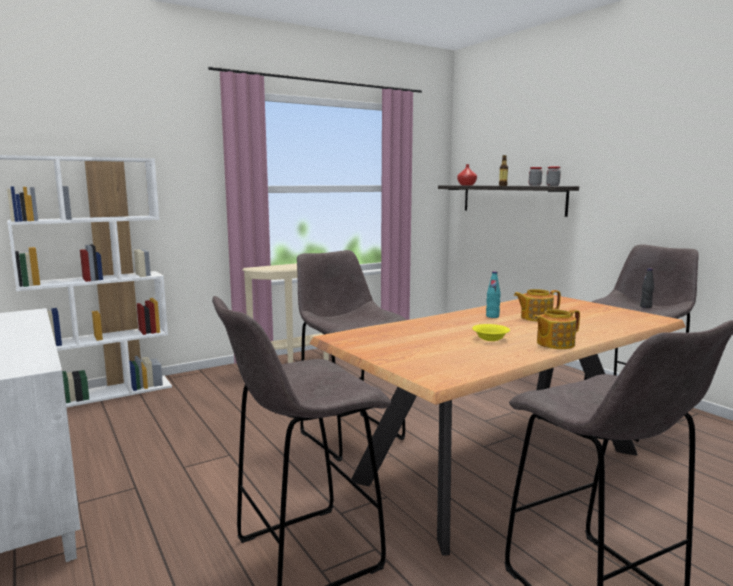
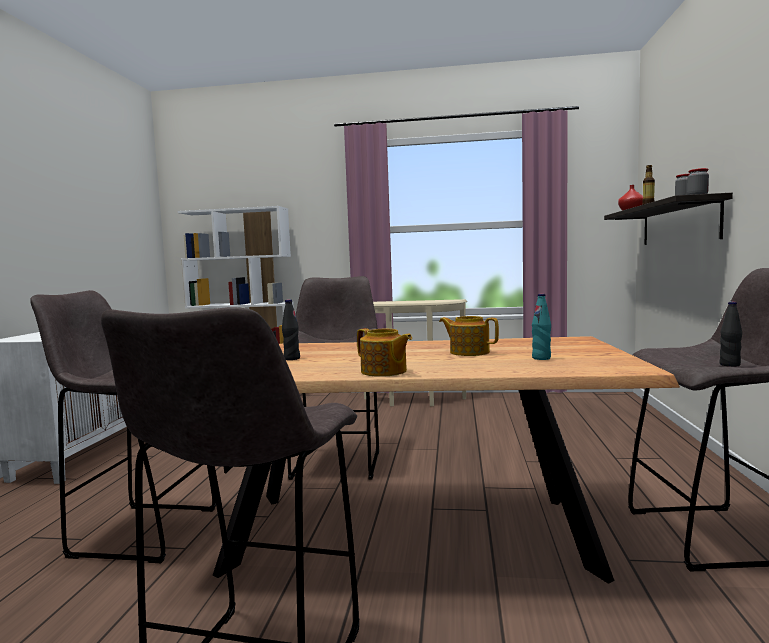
camera: 40 degrees right, 5 degrees down
(441, 343) = (292, 358): none -> black bottle
(491, 338) = (346, 361): yellow bowl -> none
(492, 316) = (428, 347): turquoise bottle -> turquoise bottle (541, 358)
(554, 344) = (384, 372): teapot -> teapot turned 150 degrees counterclockwise

